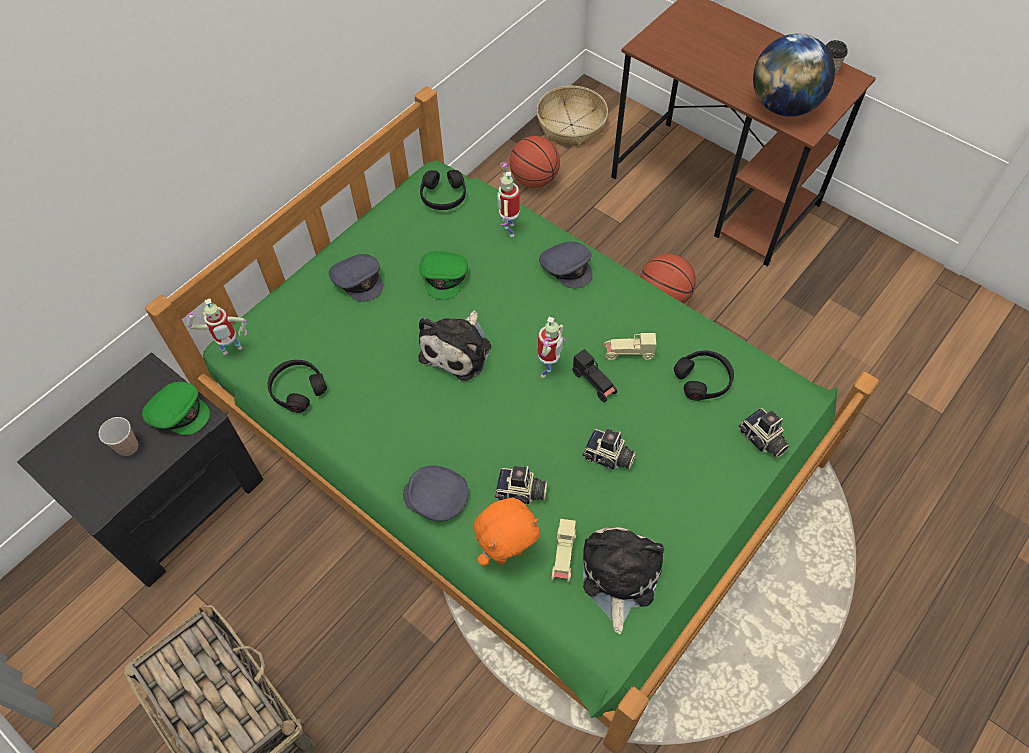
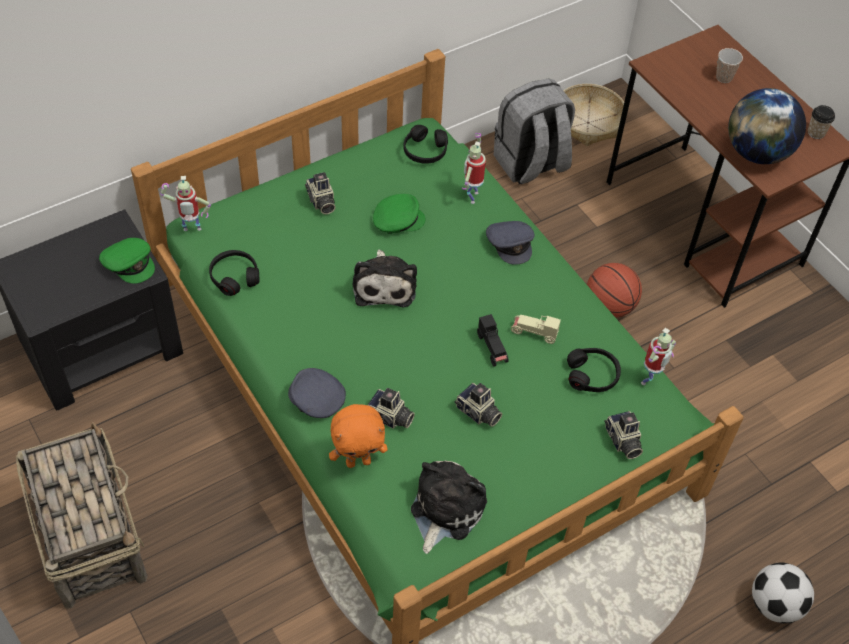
camera: 15 degrees right, 5 degrees down
(128, 447) = (79, 278): cup -> cup (724, 77)
(358, 280) = (321, 202): grey cap -> camera
(444, 276) = (397, 220): green cap -> green cap turned 120 degrees counterclockwise
(458, 349) = (384, 285): plush toy -> plush toy turned 45 degrees counterclockwise
(534, 180) = (530, 164): basketball -> grey backpack
(548, 371) = (456, 326): toy robot -> toy robot (649, 380)
(564, 557) = (405, 479): beige toy car -> none
(937, 547) = (775, 605): none -> football

